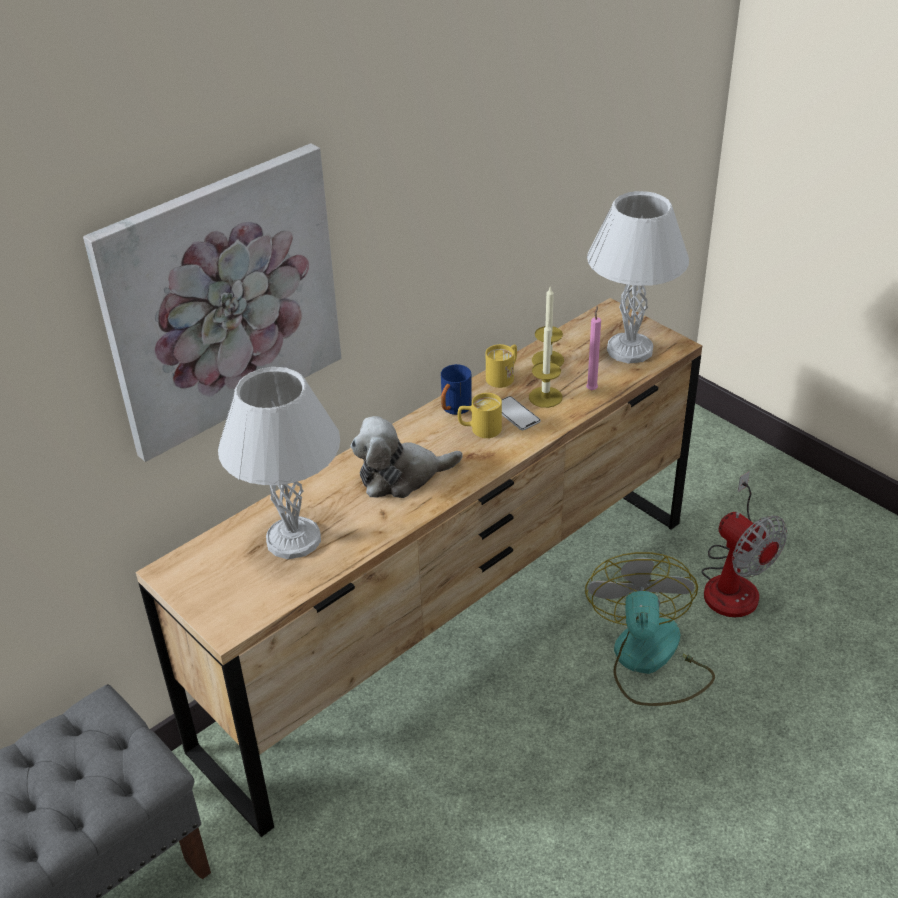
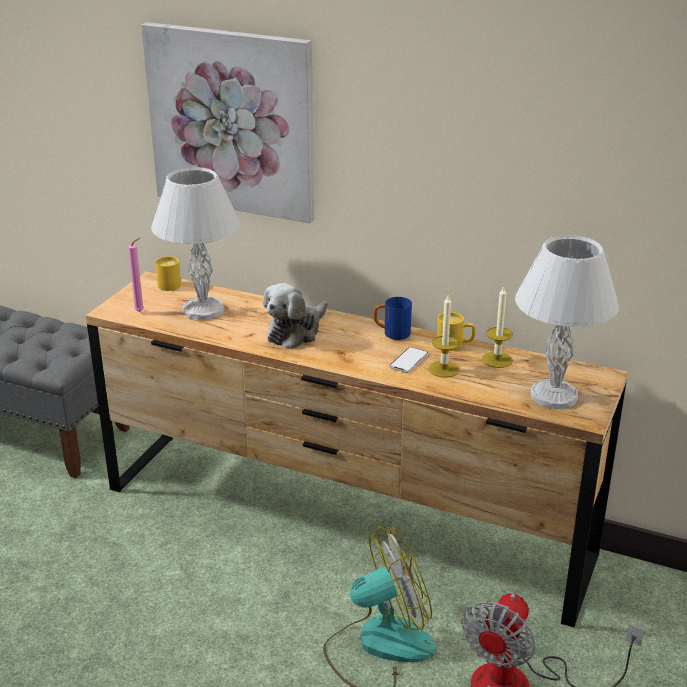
camera: 65 degrees right, 10 degrees down
(401, 476) = (296, 331): plush toy -> plush toy turned 105 degrees counterclockwise
(479, 429) = (376, 349): yellow mug -> yellow mug (167, 283)
(592, 389) = (475, 388): pink candle -> pink candle (141, 311)

